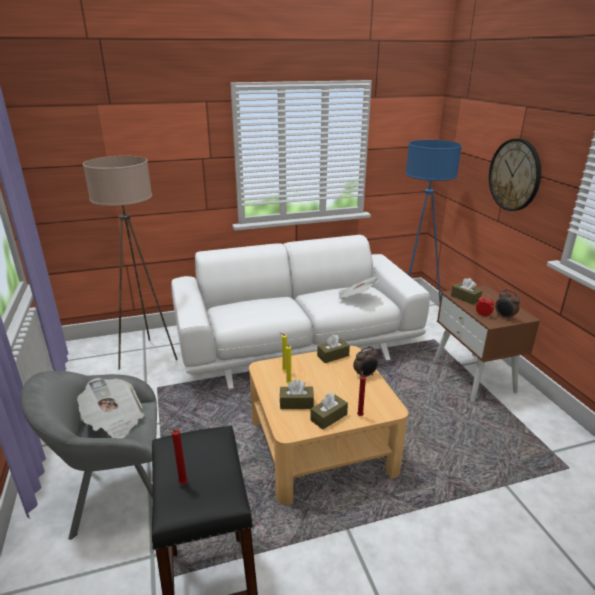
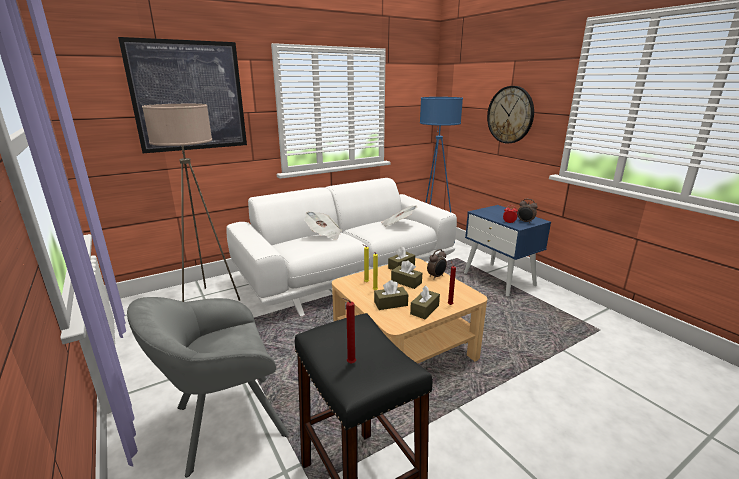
camera: 15 degrees left, 5 degrees down
(114, 420) = (220, 342): newspaper -> newspaper (324, 235)
(139, 143) = (189, 96): none -> picture
(465, 298) = (488, 213): brown tissue box -> brown tissue box (406, 282)
(473, 376) = (499, 279): brown nightstand -> blue nightstand

